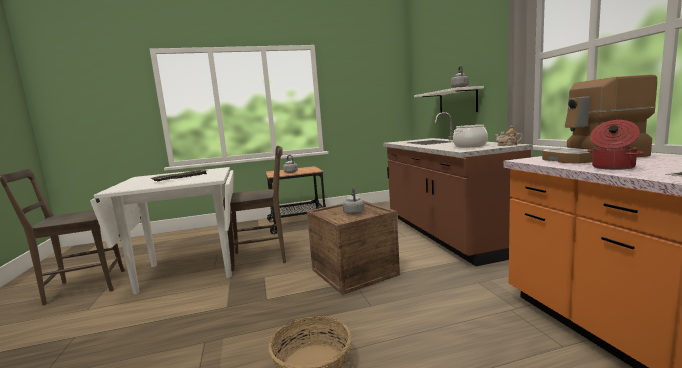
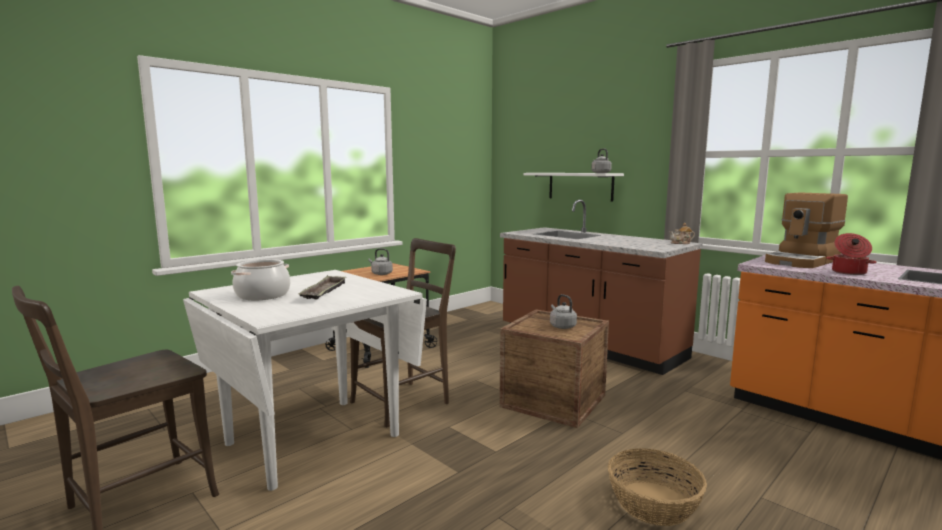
camera: 30 degrees left, 0 degrees up
(470, 146) = (643, 243): cooking pot -> cooking pot (262, 295)

